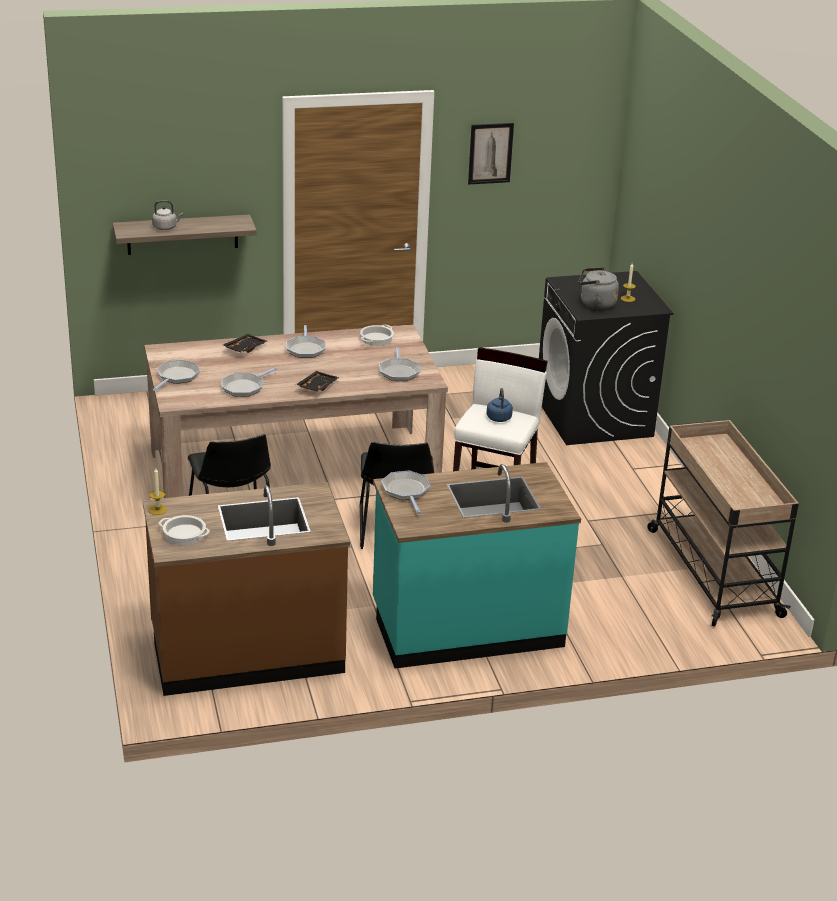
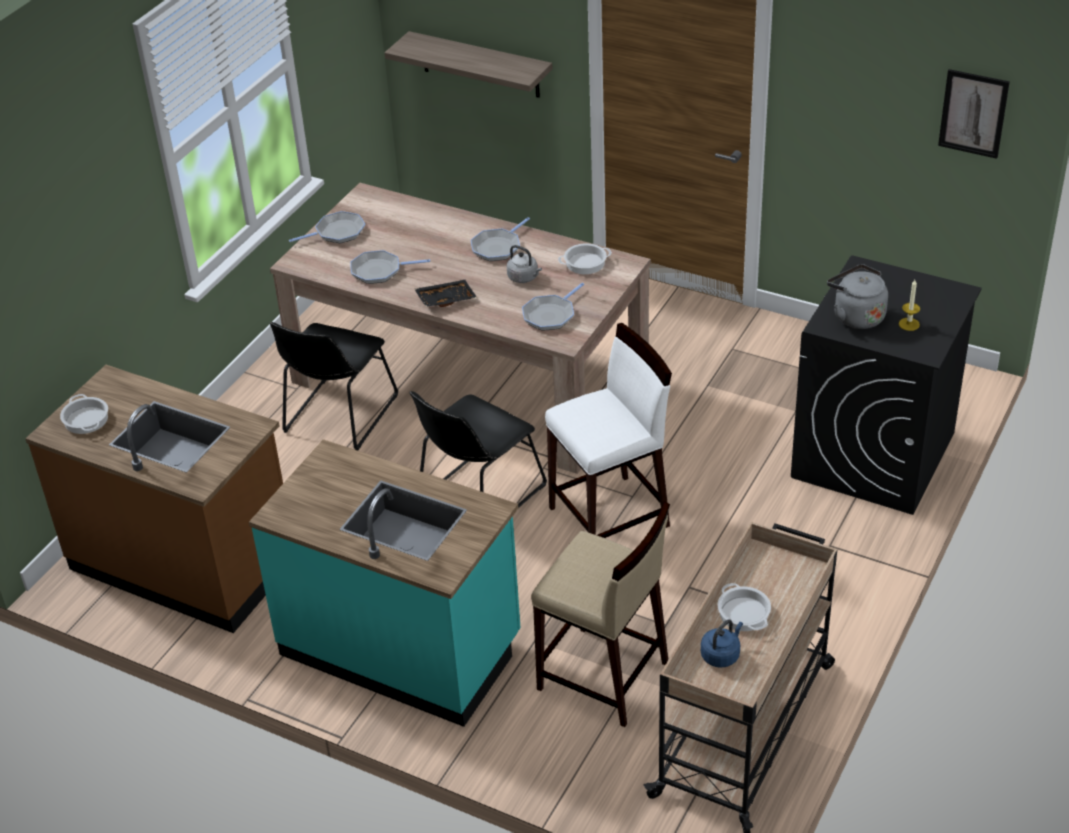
camera: 45 degrees right, 10 degrees up
(158, 509) = (102, 381): candle -> none
(166, 227) = (447, 54): grey kettle -> grey kettle (524, 278)
(244, 348) = (441, 223): black tray -> none
(406, 491) = (331, 470): frying pan -> none
(490, 153) = (848, 67): picture -> picture (973, 113)
(499, 417) = (603, 418): blue kettle -> blue kettle (721, 655)
(606, 584) = (603, 677): none -> beige stool
(719, 473) = (743, 613): none -> cooking pot

